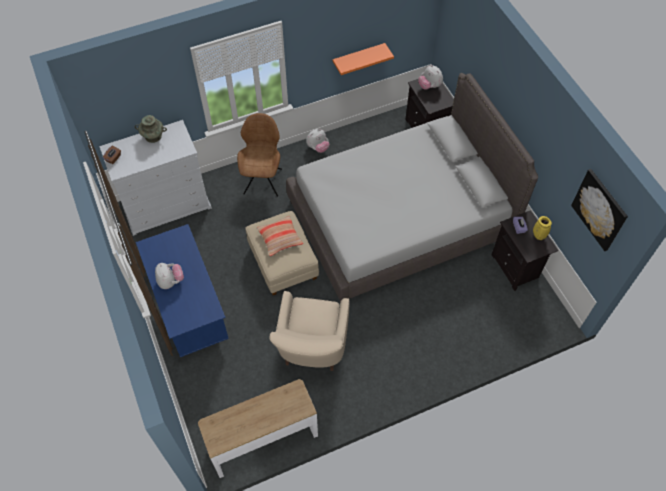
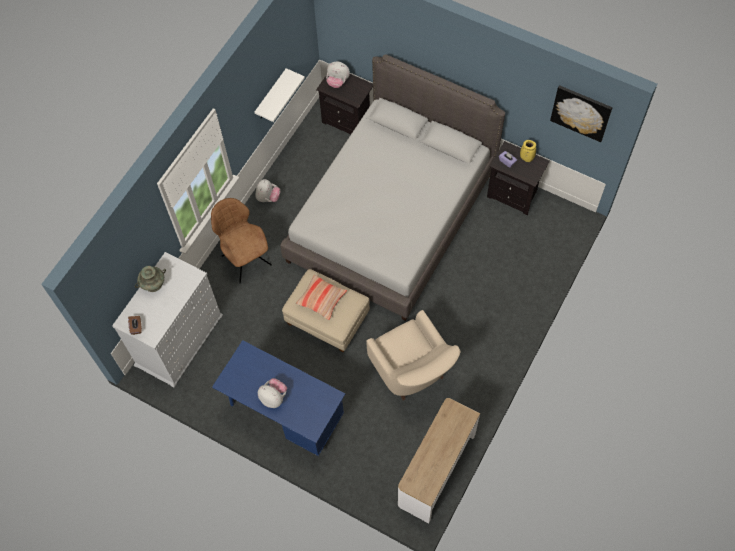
camera: 35 degrees left, 5 degrees up
(358, 58) = (271, 95): orange shelf -> white shelf

